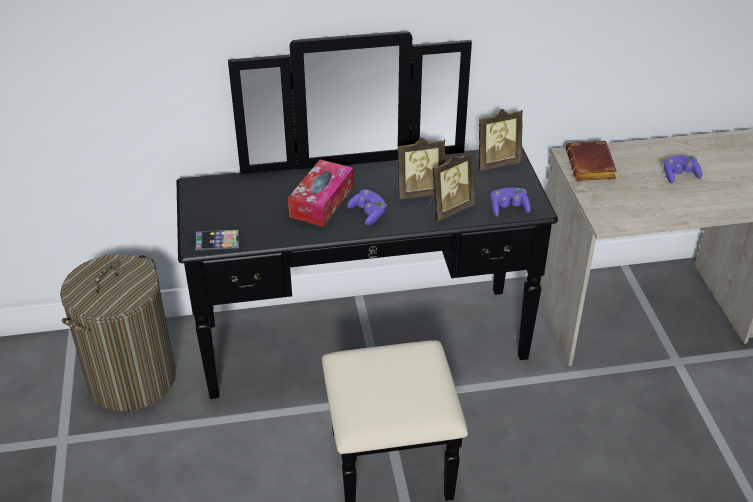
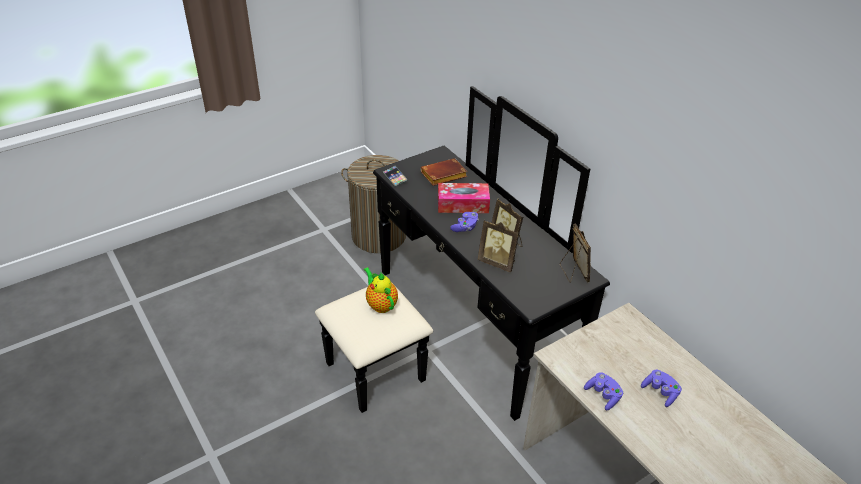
camera: 65 degrees right, 0 degrees up
(380, 370) = (381, 304): none -> teapot
(495, 162) = (573, 272): picture frame -> picture frame turned 150 degrees counterclockwise
(508, 208) = (521, 292): purple game controller -> purple game controller (603, 395)
(592, 167) = (623, 332): brown book -> brown book (443, 176)

